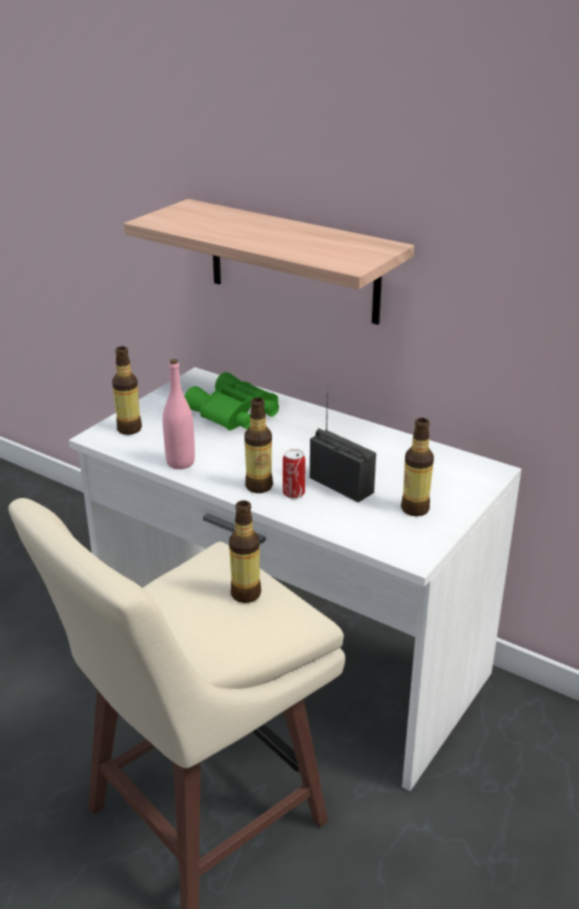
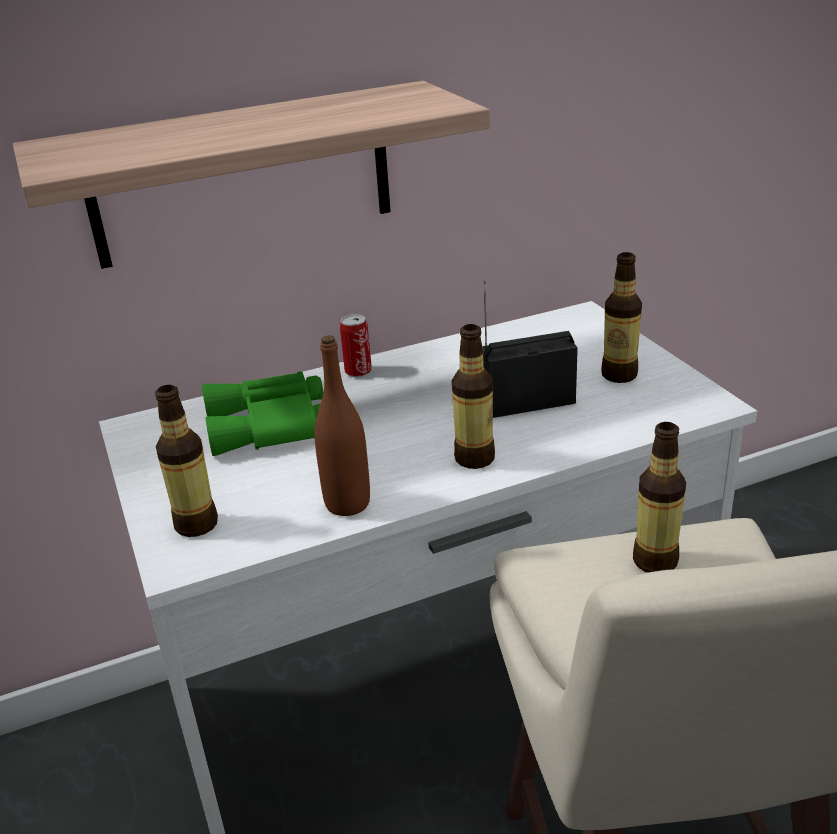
camera: 55 degrees left, 0 degrees up
(180, 462) = (347, 504): pink bottle -> brown bottle
(293, 493) = (515, 438): can -> can (358, 371)

